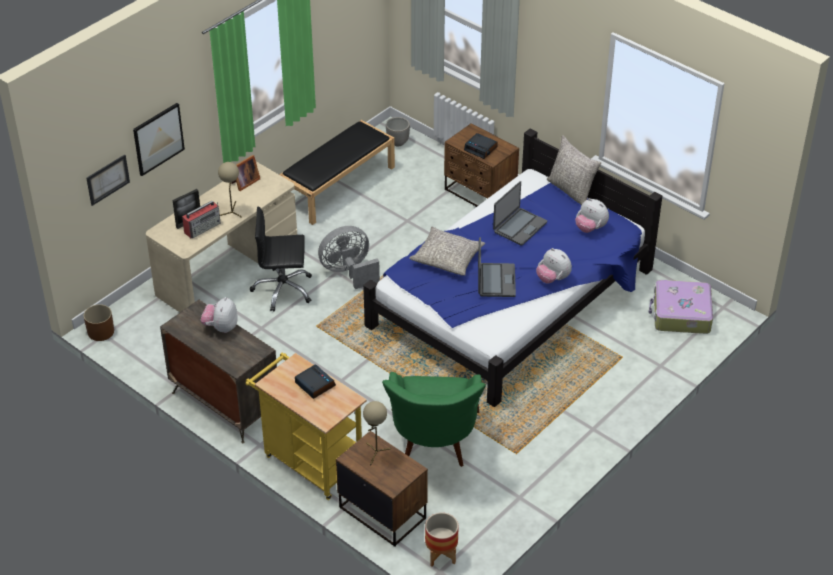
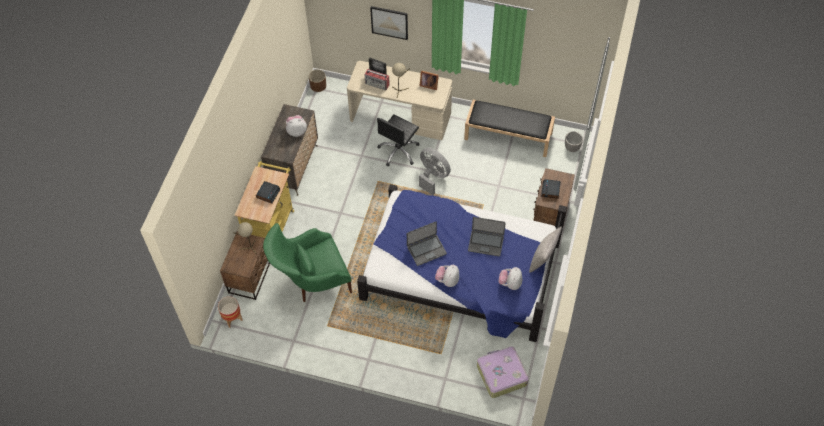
camera: 65 degrees right, 15 degrees up
(107, 179) = (348, 19): picture -> none
(283, 290) = (398, 151): black office chair -> black office chair turned 120 degrees counterclockwise
(447, 258) = (434, 216): grey pillow -> none

